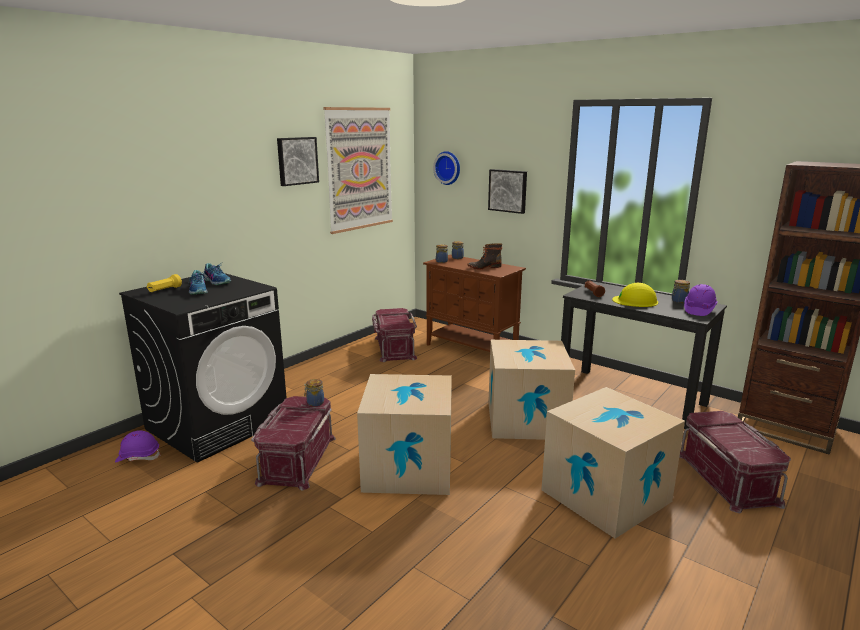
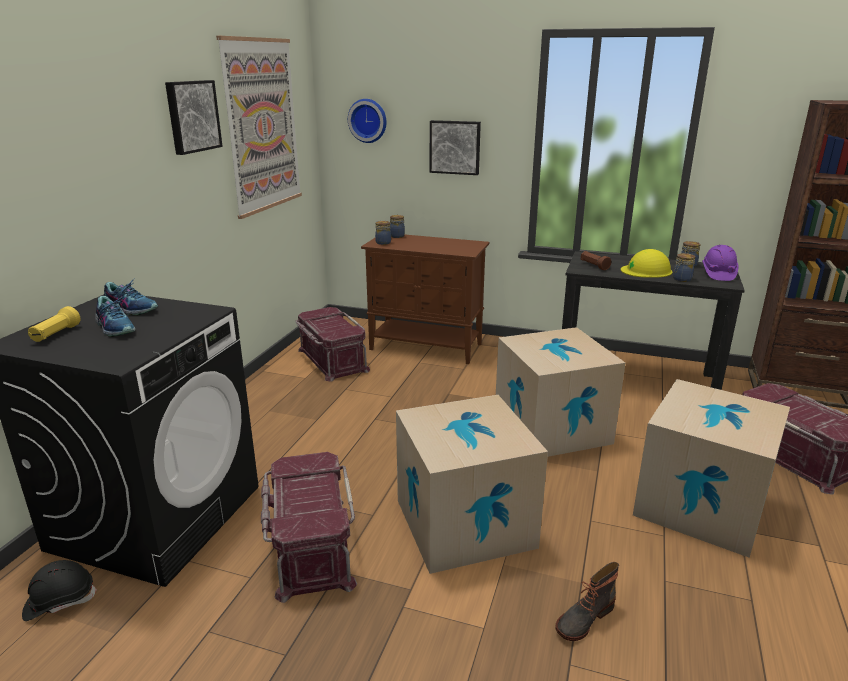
camera: 20 degrees left, 5 degrees up
(138, 457) = (59, 601): purple hard hat -> black hard hat
(314, 403) = (319, 462): jar -> jar (681, 279)
(484, 267) = (442, 246): boot -> boot (584, 618)

